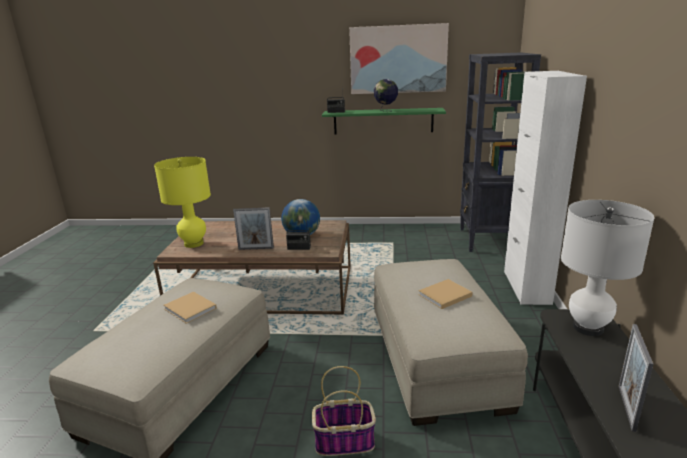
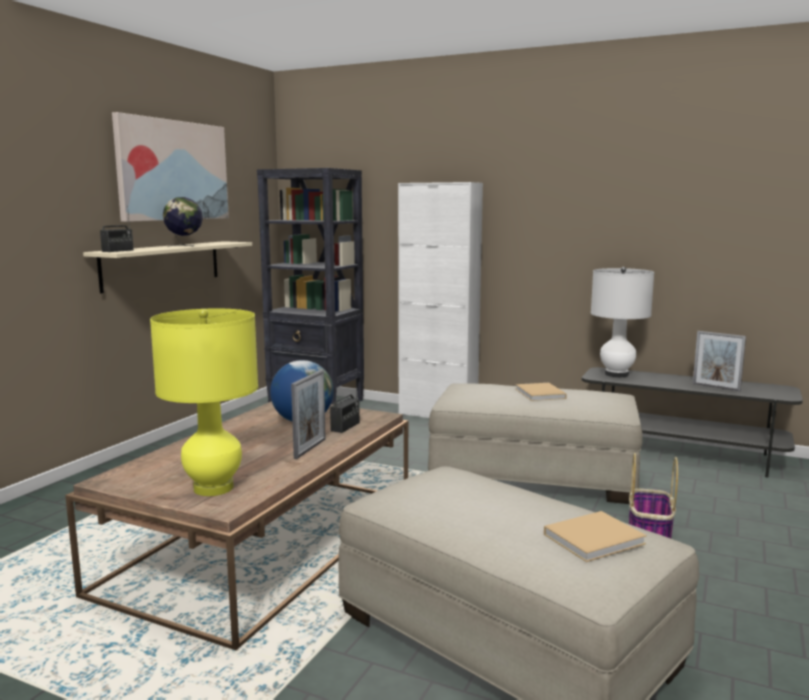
camera: 70 degrees left, 10 degrees down
(191, 309) = (483, 500): beige book -> beige book (596, 538)
(383, 121) = (162, 265): green shelf -> beige shelf

